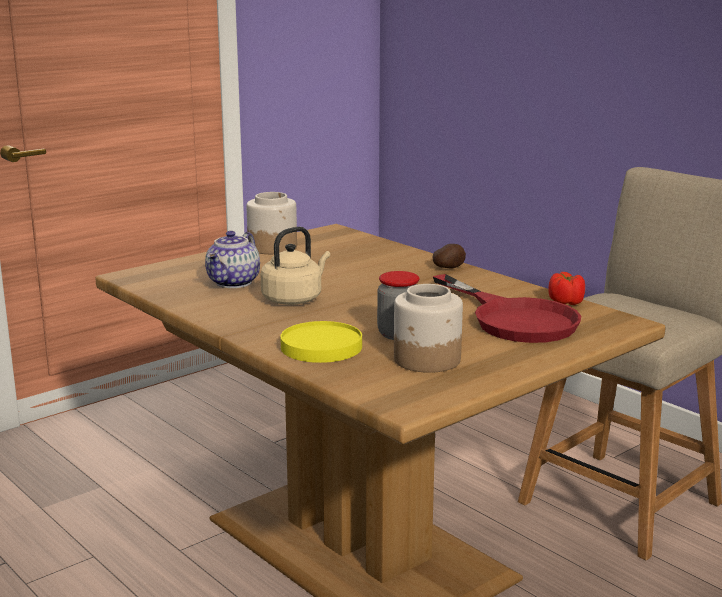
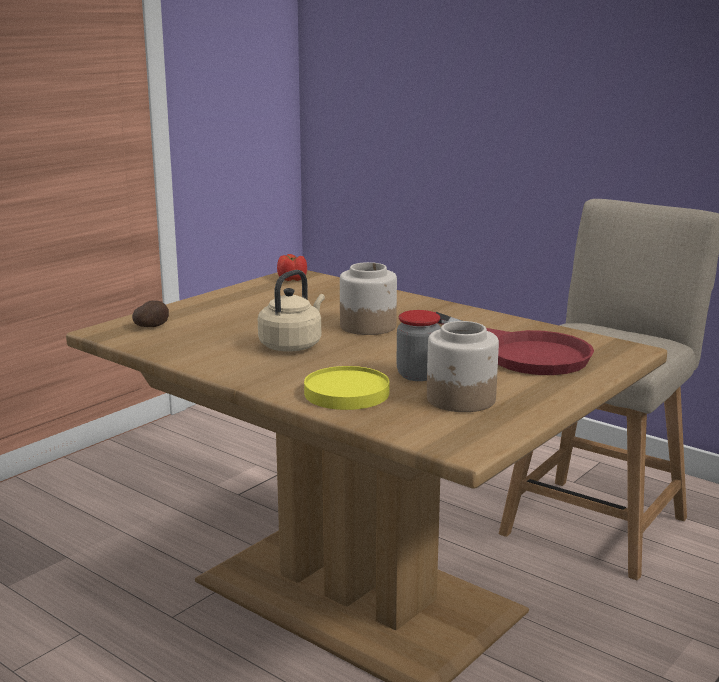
camera: 10 degrees left, 0 degrees up
(234, 283) = (221, 332): teapot -> none
(273, 247) = (242, 294): jar -> jar (368, 326)
(449, 268) = (431, 305): potato -> potato (151, 326)
(566, 302) = (563, 333): tomato -> tomato (292, 279)

